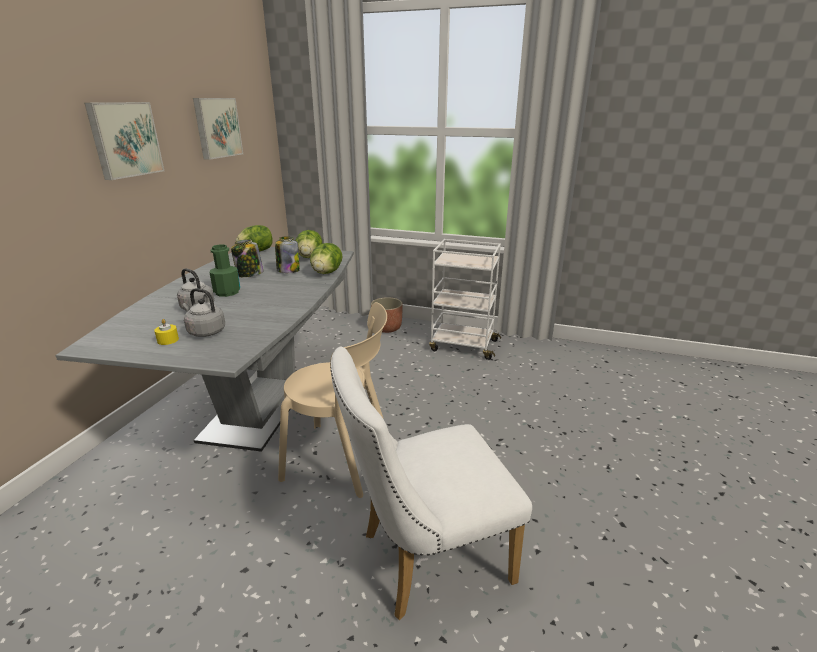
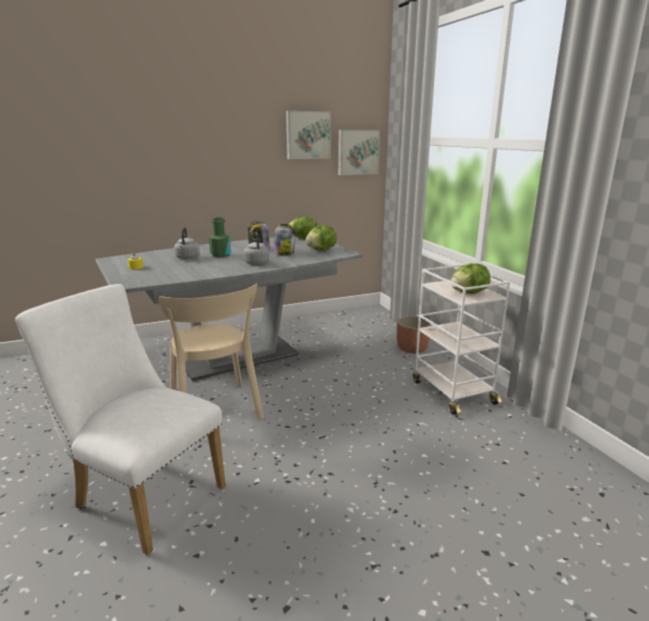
camera: 50 degrees right, 5 degrees down
(124, 139) = (214, 138): picture -> picture (358, 152)
(205, 331) = (157, 269): grey kettle -> grey kettle (256, 262)
(326, 273) = (300, 261): lettuce -> lettuce (468, 293)

